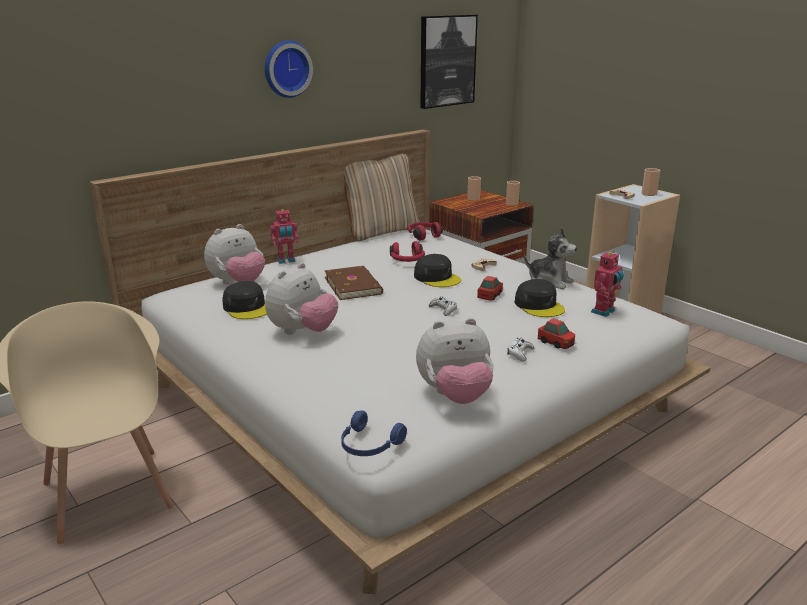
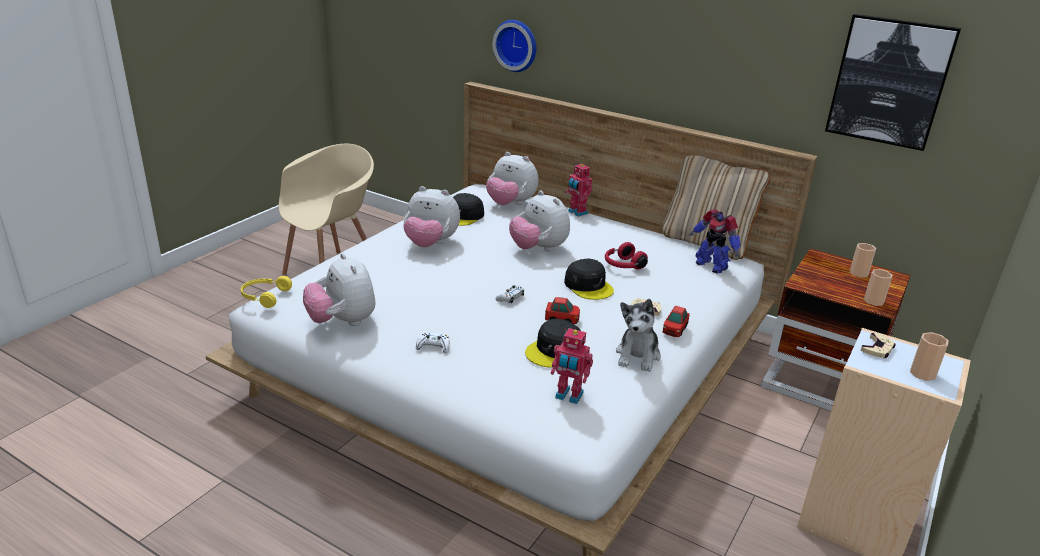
camera: 70 degrees right, 5 degrees up
(286, 69) = (652, 36): wall clock -> wall clock (516, 45)
(354, 285) = (538, 249): brown book -> plush toy
(368, 445) = (264, 296): blue headphones -> yellow headphones
(423, 236) = (711, 265): red headphones -> toy robot
(437, 278) = (588, 286): black cap -> black cap turned 60 degrees counterclockwise
(556, 343) = (466, 366): toy car -> toy car (674, 329)

